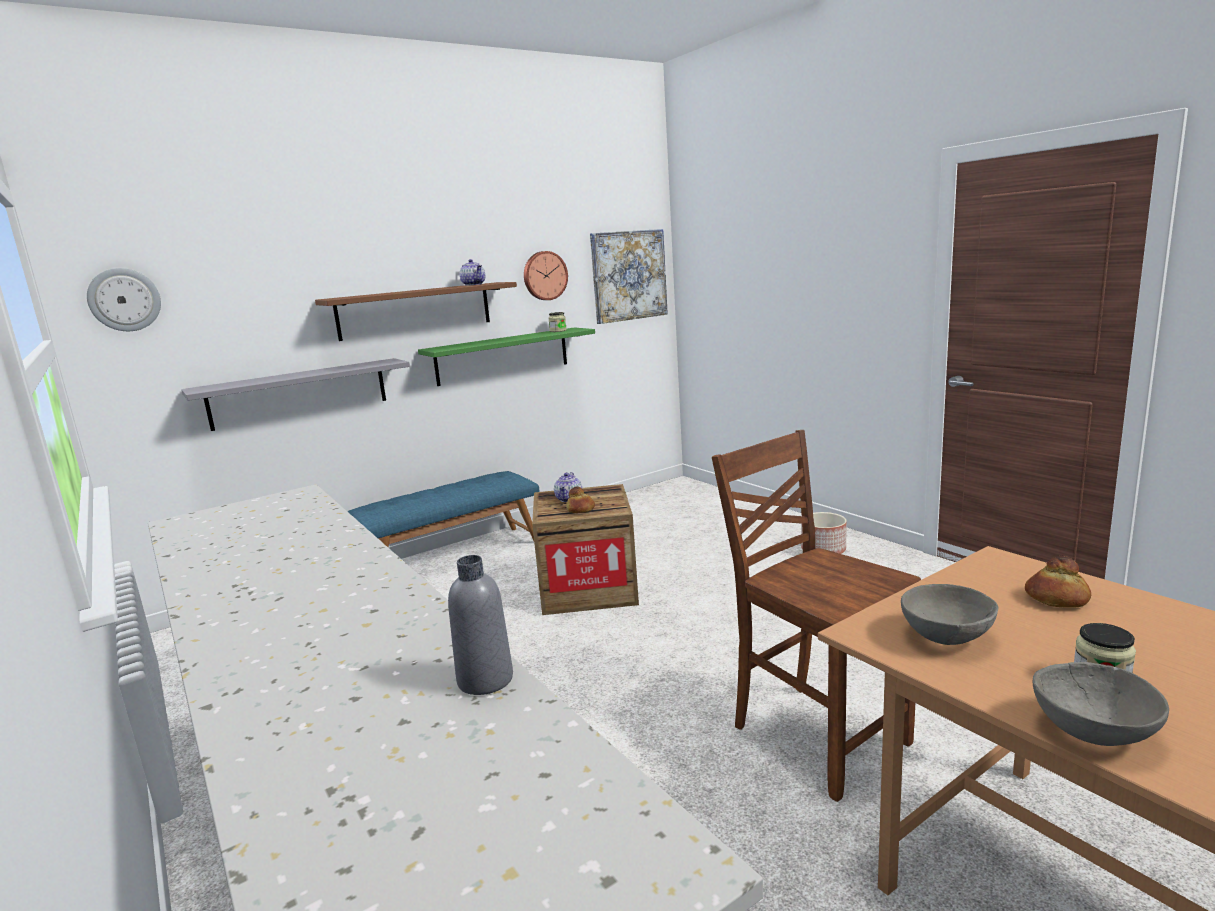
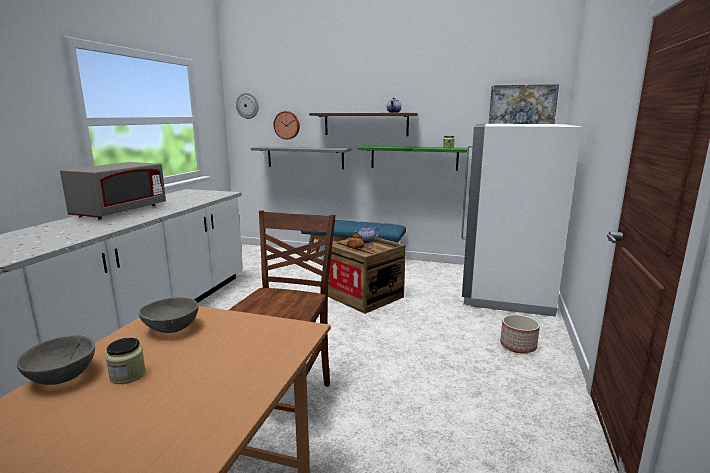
camera: 50 degrees right, 0 degrees up
(257, 595) = (120, 211): none -> grey microwave
(485, 680) = (50, 245): grey bottle -> none
(544, 275) = (451, 111): wall clock -> wall clock (287, 125)
(699, 510) = (505, 292): none -> white fridge
(1056, 599) = (246, 353): bread -> none

